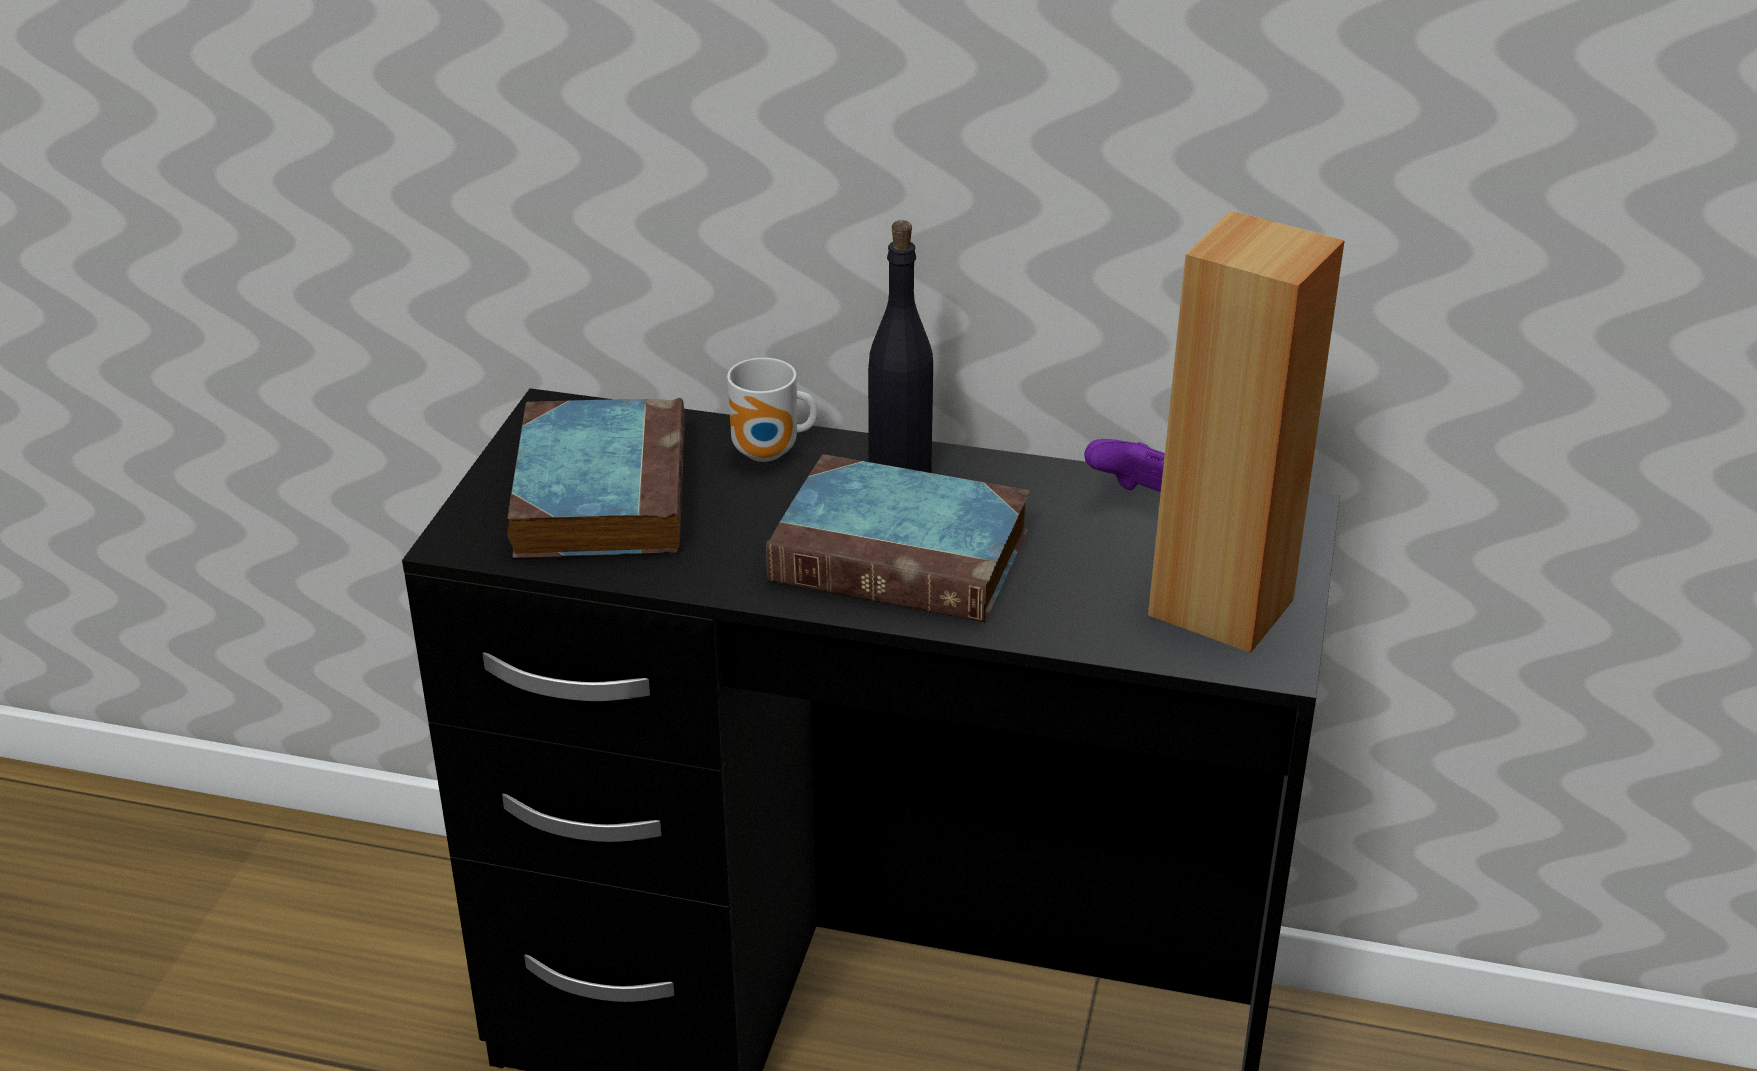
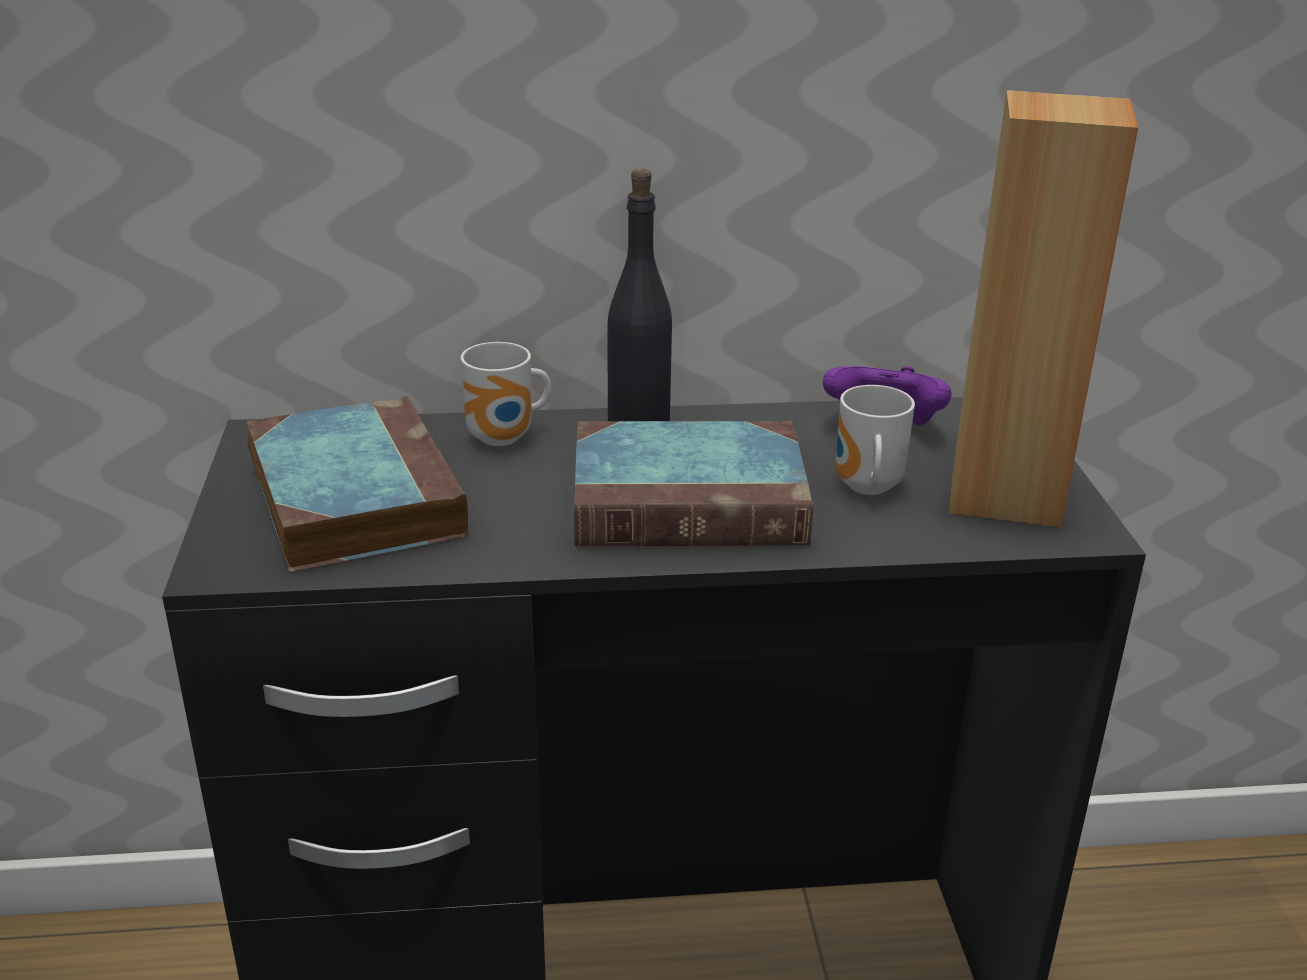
camera: 20 degrees left, 5 degrees down
(1083, 573) = (865, 488): none -> mug

